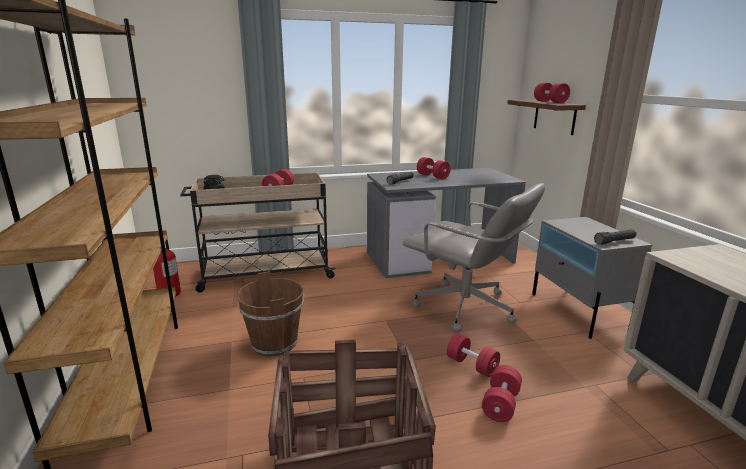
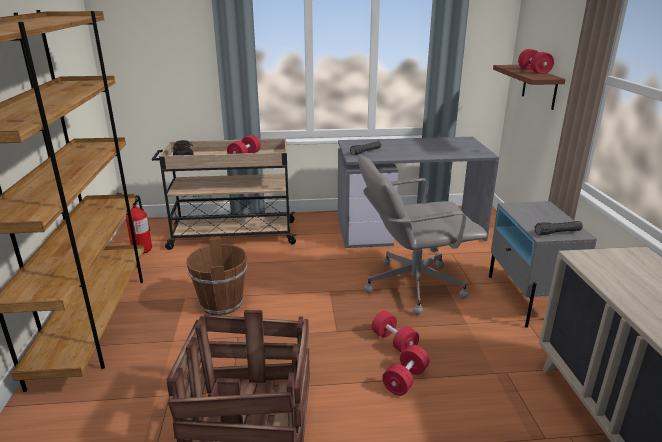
camera: 10 degrees right, 5 degrees up
(432, 176) = (403, 146): red dumbbell -> none
(465, 308) = (412, 285): grey office chair -> grey office chair turned 120 degrees clockwise

